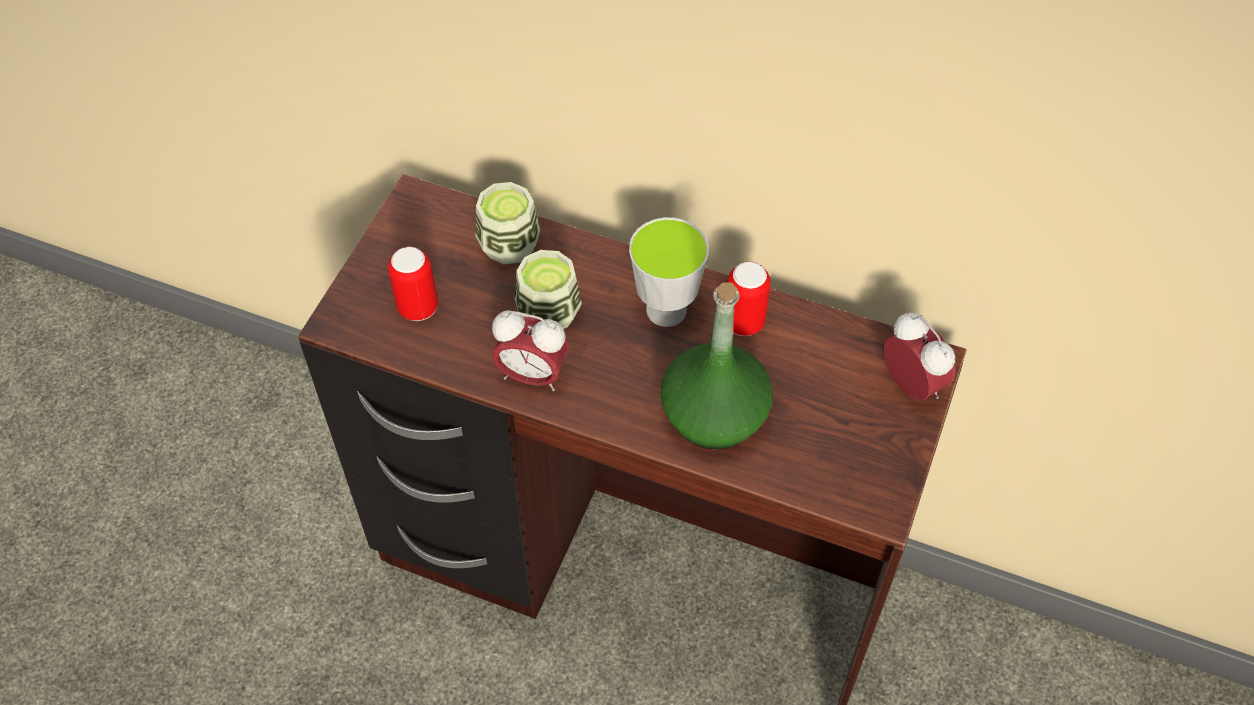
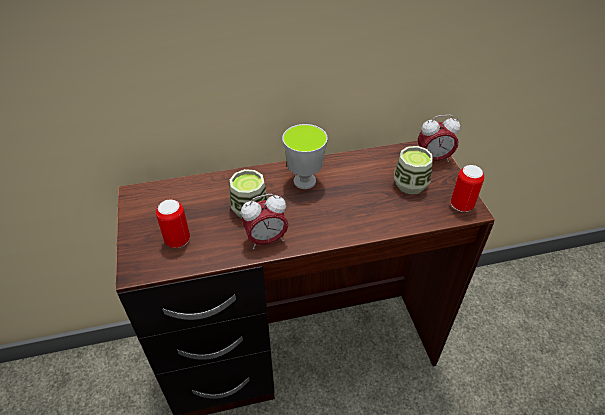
camera: 35 degrees left, 10 degrees down
(509, 245) = (203, 190): cup -> cup (410, 184)
(714, 415) = (367, 211): green bottle -> none
(744, 322) = (343, 169): can -> can (461, 205)
(912, 385) = (433, 159): alarm clock -> alarm clock turned 150 degrees clockwise

